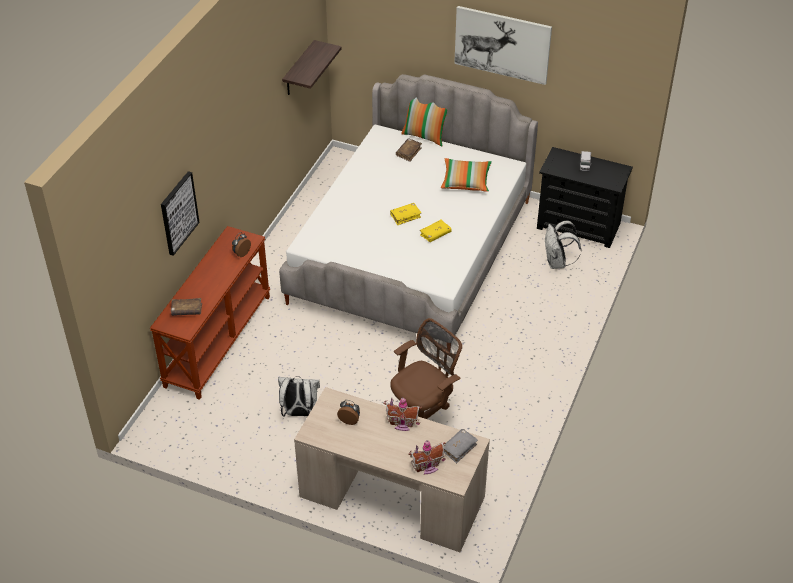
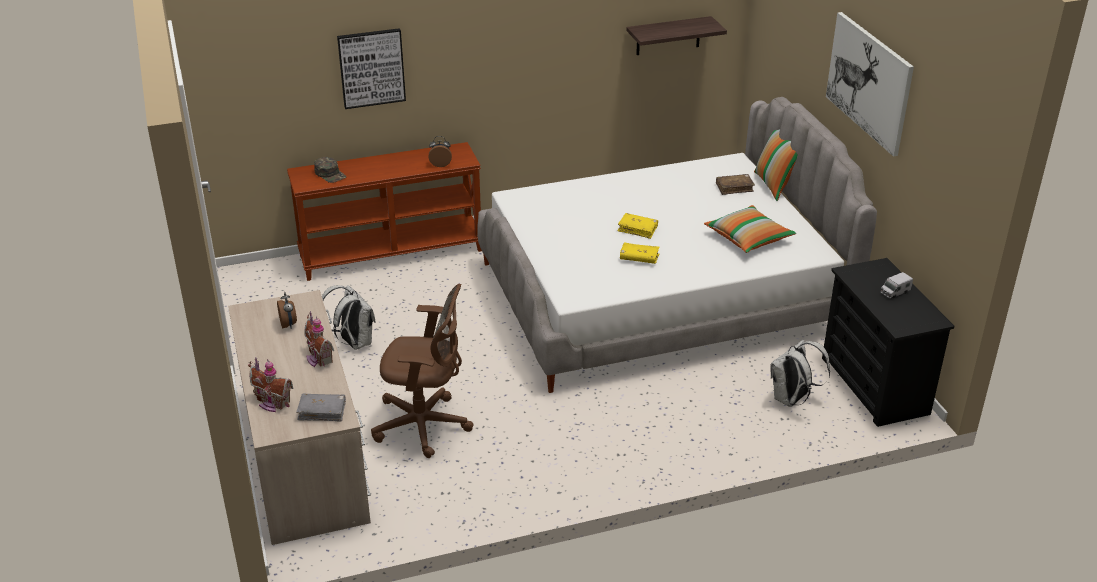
camera: 50 degrees right, 10 degrees down
(186, 310) = (330, 174): brown book -> green cap

